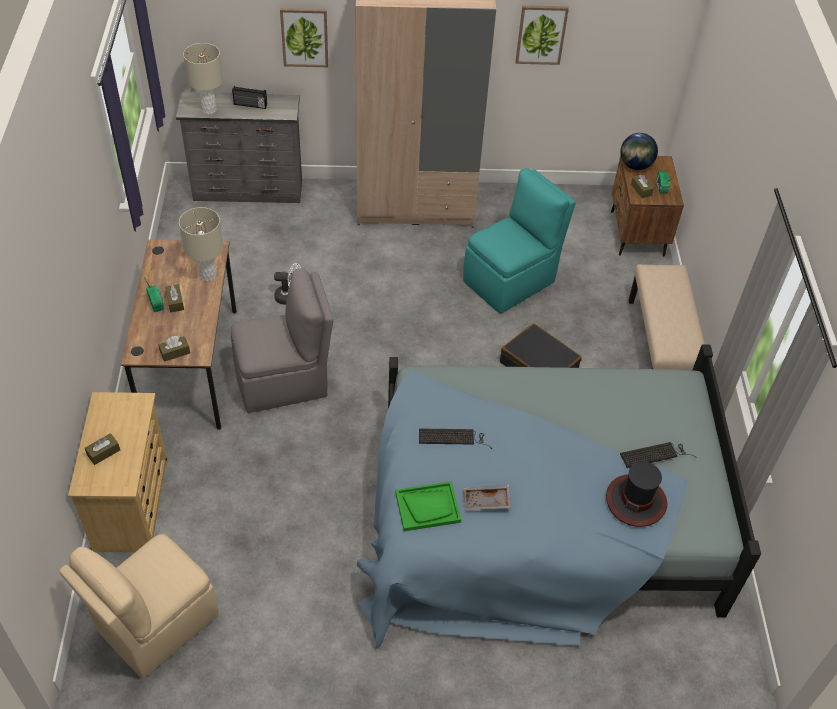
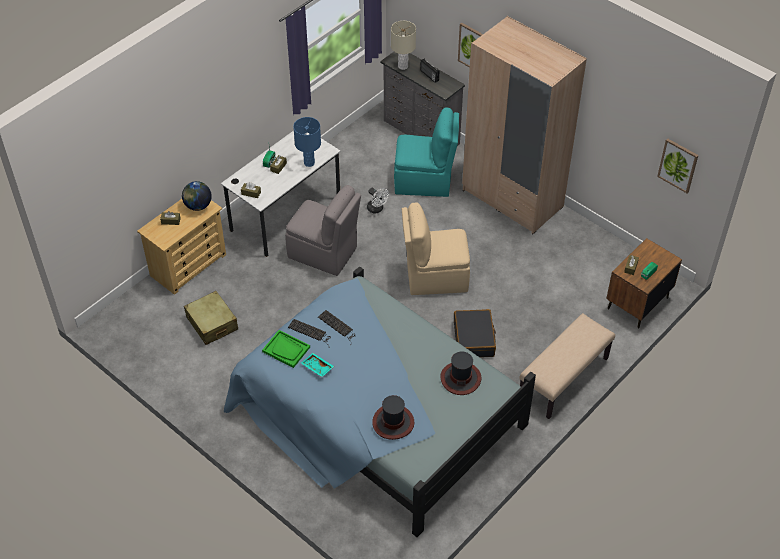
camera: 45 degrees right, 0 degrees up
(155, 624) = (143, 328): beige chair -> beige chair (435, 277)
(191, 366) = (285, 214): brown desk -> white desk
(208, 275) = (309, 163): beige table lamp -> blue table lamp
(240, 553) = (212, 323): none -> beige suitcase
(486, 502) = (317, 367): grey tray -> turquoise tray
(511, 280) = (517, 280): turquoise chair -> turquoise chair (424, 181)
(541, 34) = (616, 121): picture -> picture (678, 165)
(635, 165) = (647, 250): globe -> globe (198, 206)
(637, 402) = (460, 378): none -> hat
(655, 454) = (433, 409): keyboard -> keyboard (310, 332)

